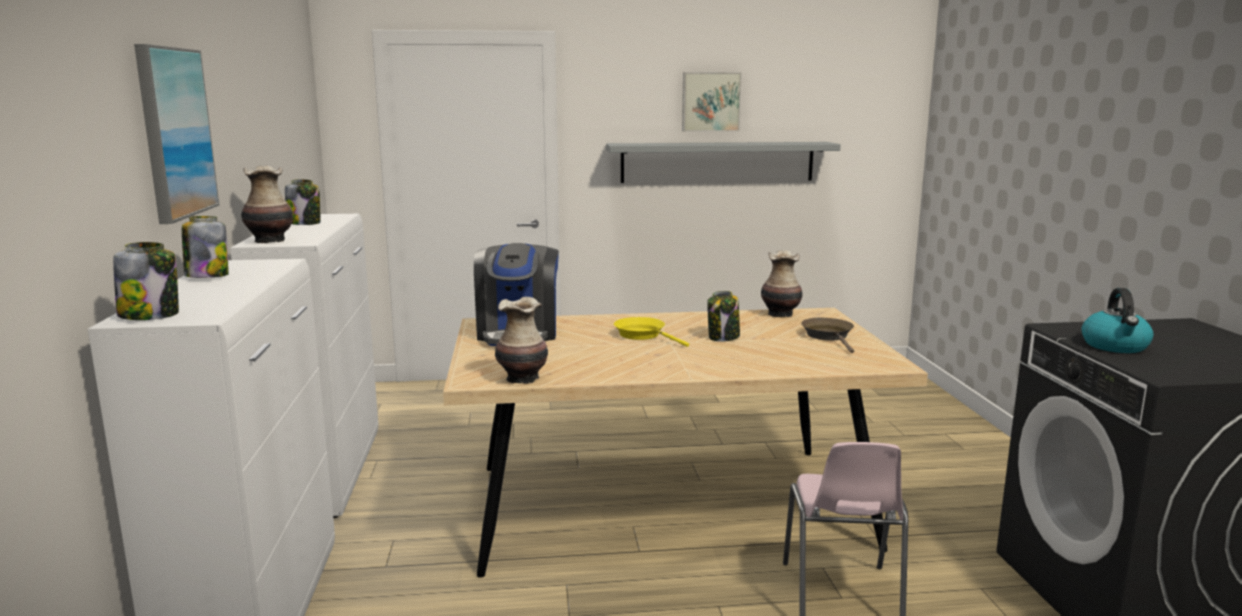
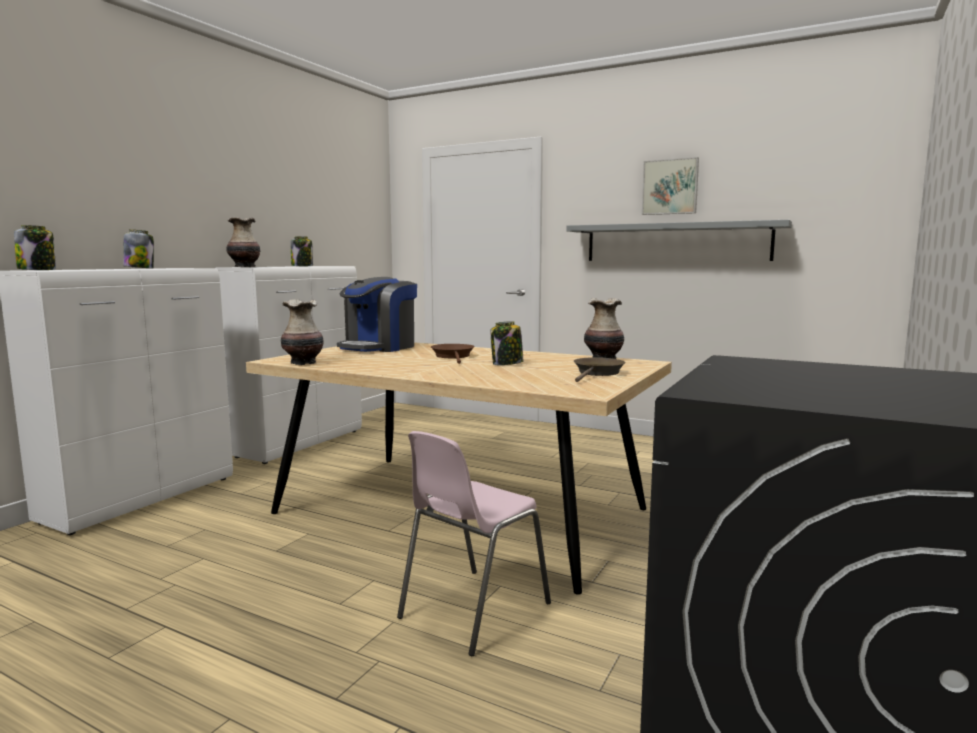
camera: 35 degrees right, 5 degrees down
(175, 132) = (153, 183): picture -> none
(643, 335) = (453, 356): yellow frying pan -> brown frying pan
(1115, 346) = (743, 373): kettle -> none

